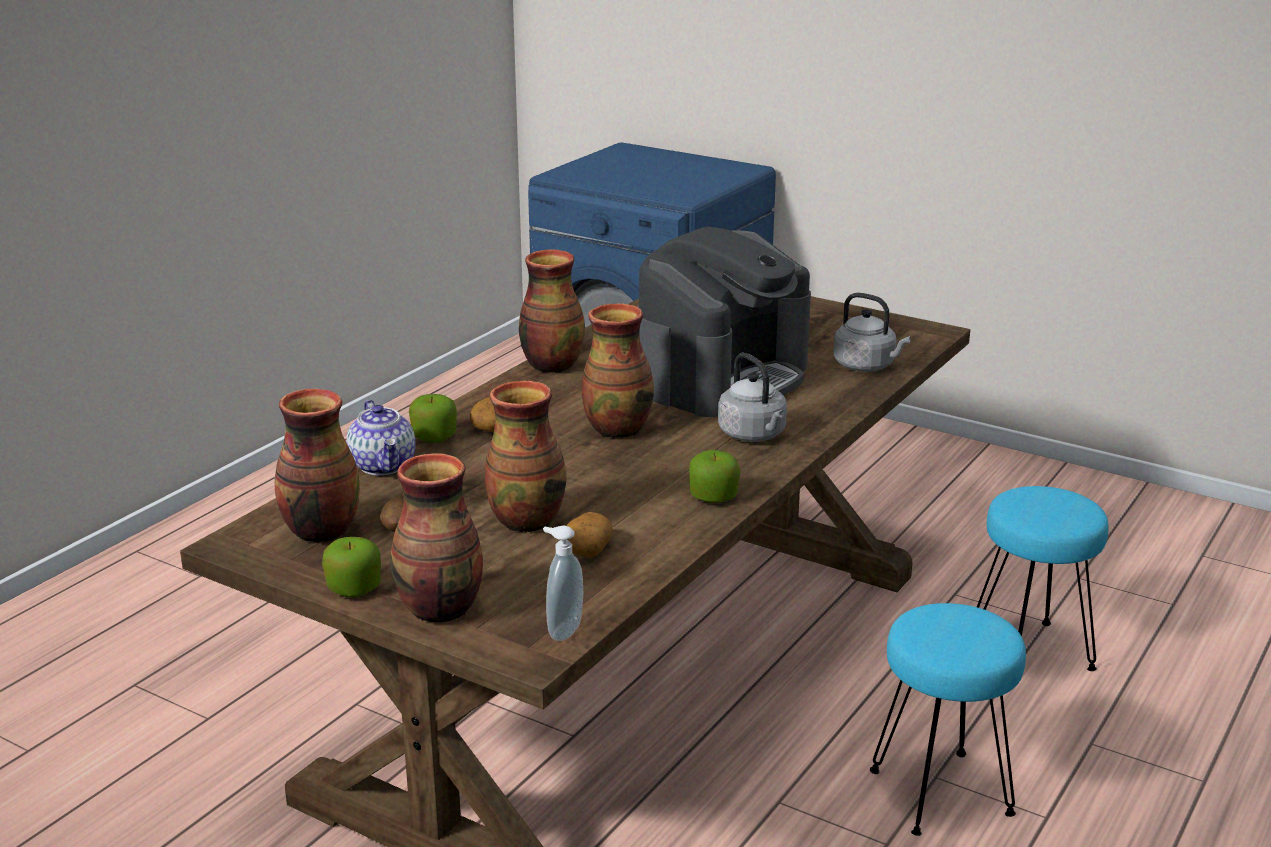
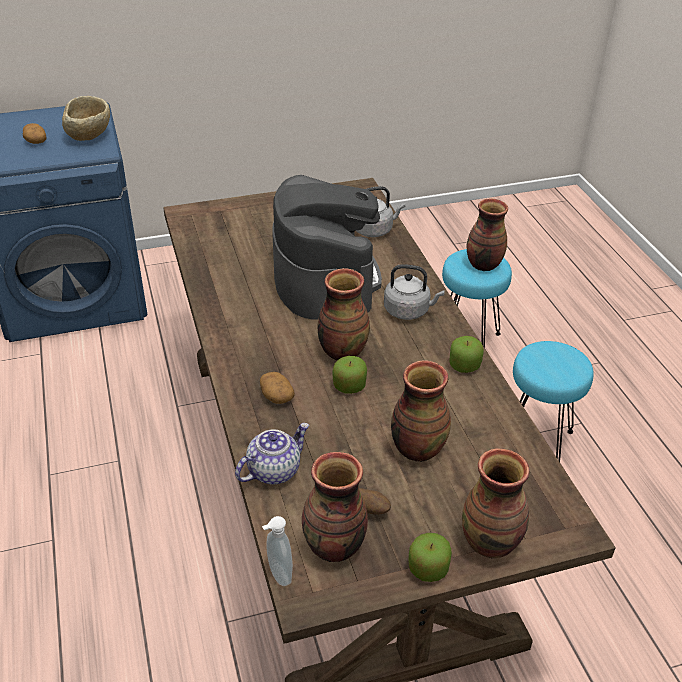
camera: 50 degrees left, 15 degrees up
(384, 465) = (273, 470): teapot -> teapot turned 60 degrees counterclockwise
(434, 437) = (259, 427): apple -> apple (349, 386)
(551, 365) = (221, 327): vase -> vase (482, 265)
(562, 630) = (559, 504): soap dispenser -> soap dispenser (278, 575)
(587, 549) = (476, 444): potato -> potato (35, 141)
(696, 185) = (90, 137): none -> beige bowl

